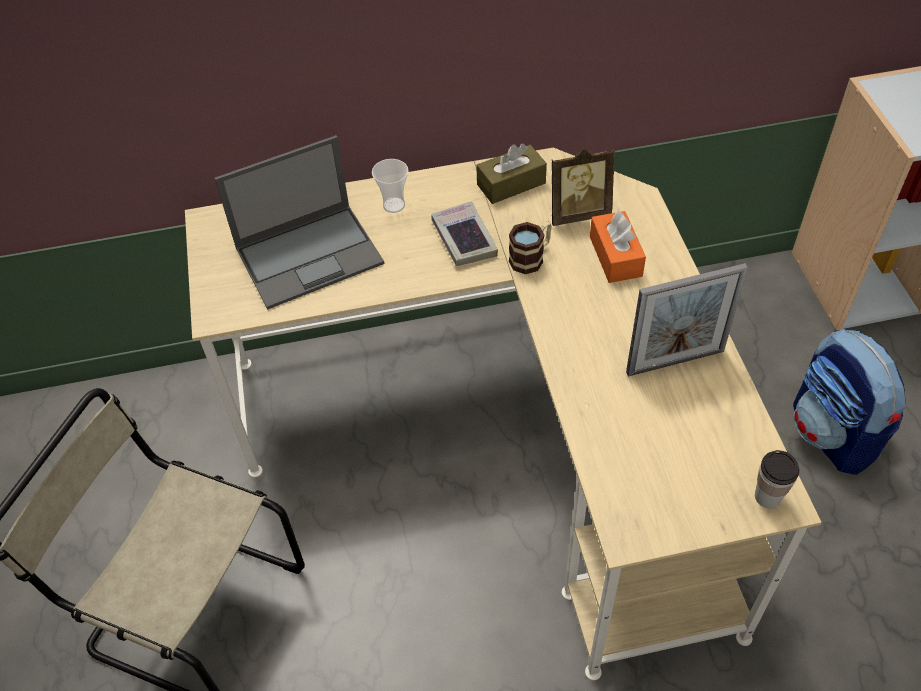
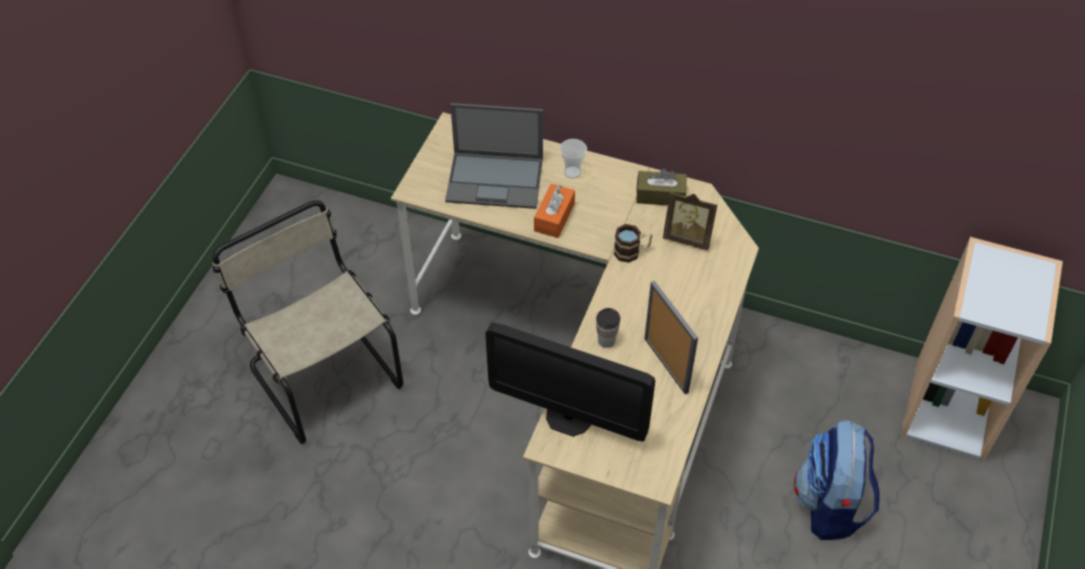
camera: 30 degrees right, 0 degrees up
(464, 239) = (599, 217): book -> none
(615, 256) = (687, 279): orange tissue box -> orange tissue box (554, 217)
(621, 485) = (569, 417): none -> monitor
(675, 362) = (666, 365): picture frame -> picture frame turned 135 degrees counterclockwise
(767, 496) = (650, 472): cup -> cup (606, 340)

